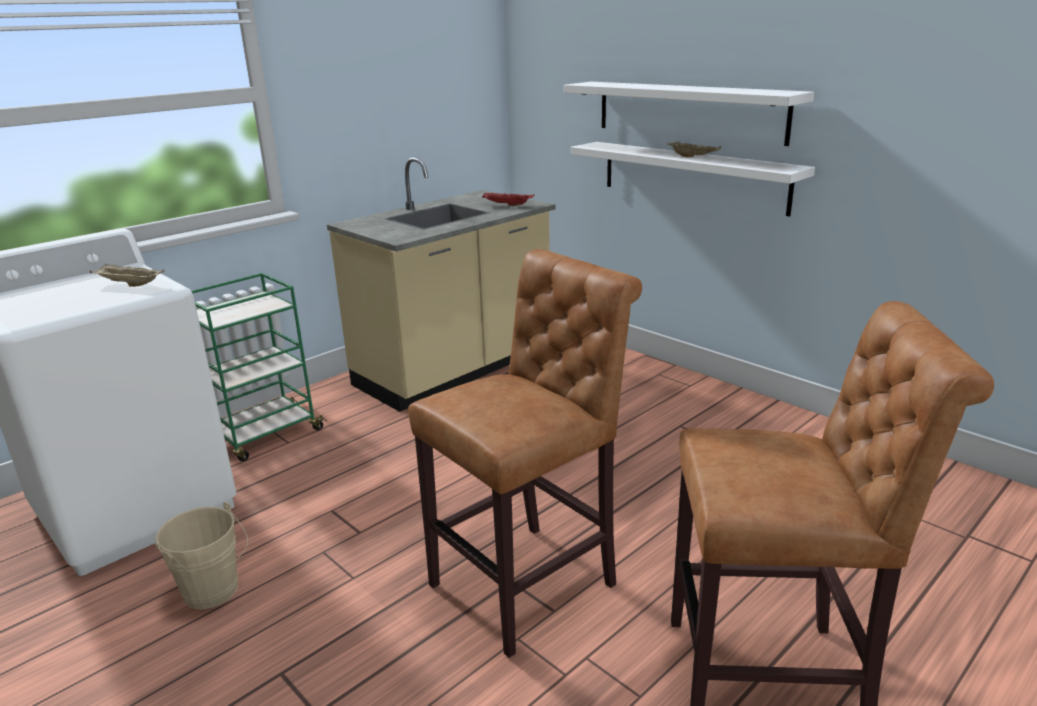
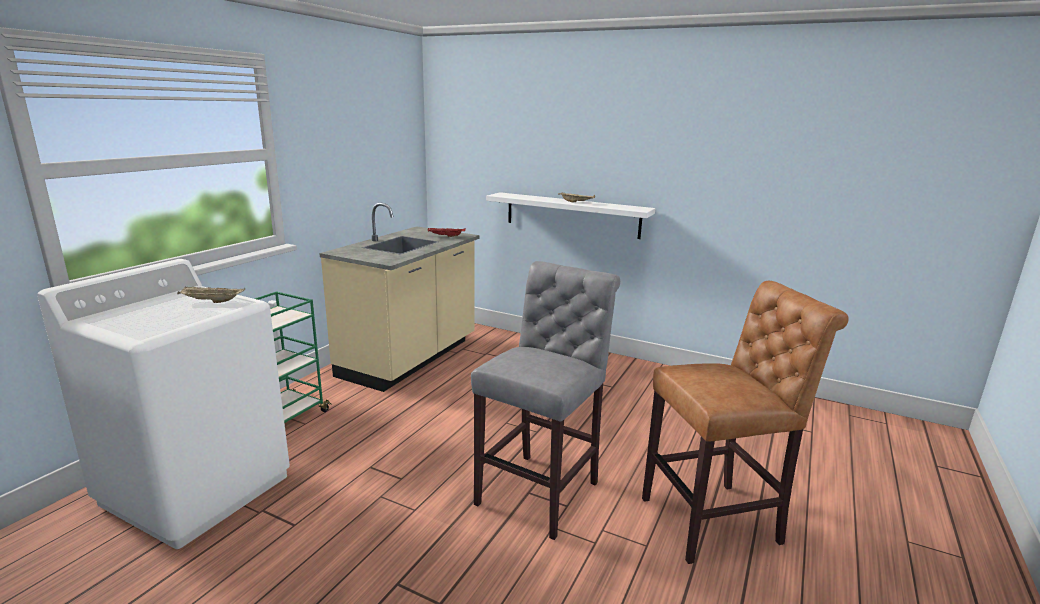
camera: 20 degrees left, 5 degrees down
(215, 593) = (309, 540): beige bucket -> none
(531, 581) = (542, 490): brown stool -> grey stool
(688, 111) = (568, 173): white shelf -> none

